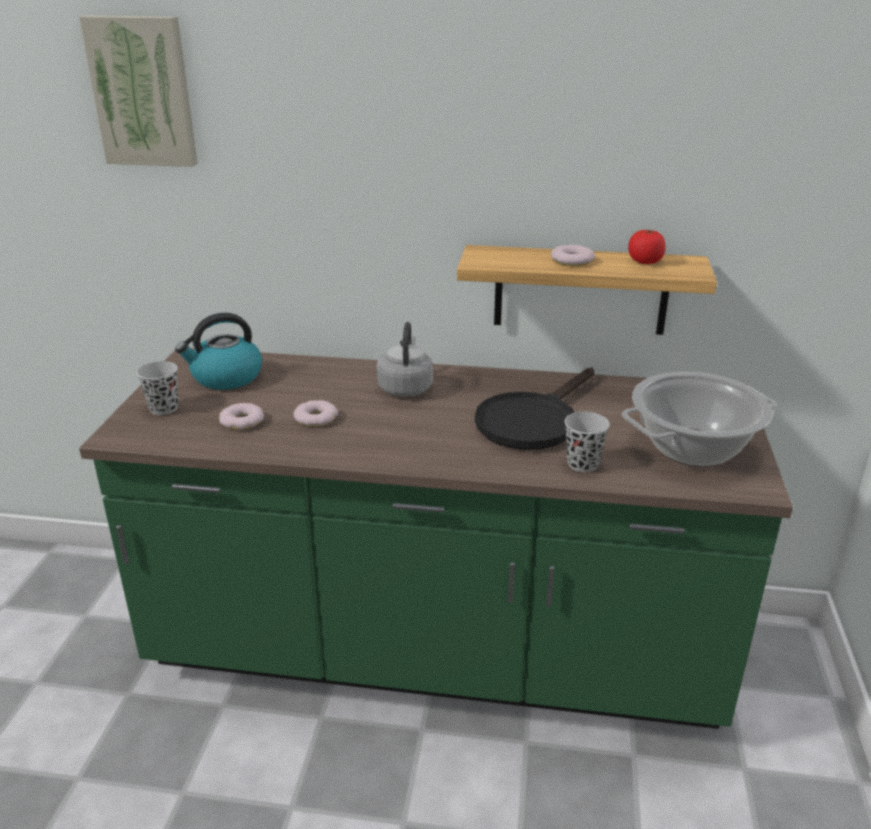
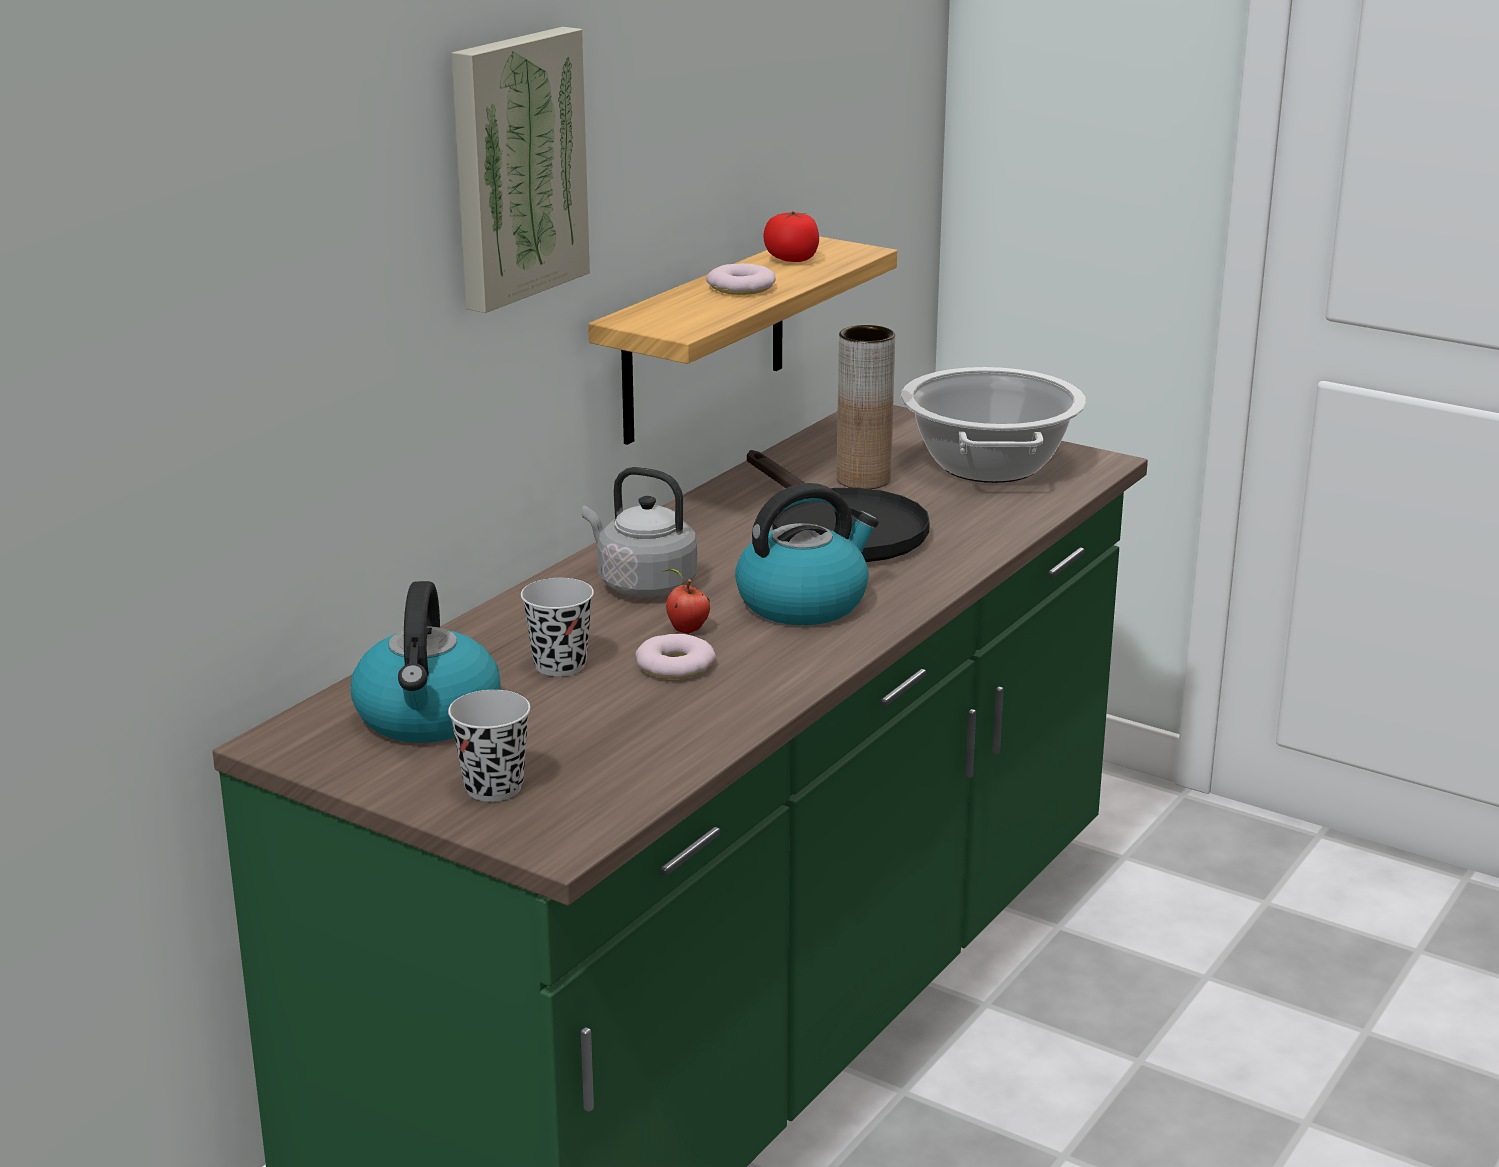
camera: 65 degrees left, 5 degrees down
(143, 92) = (131, 201): picture -> picture (514, 166)
(242, 421) = (622, 724): donut -> none
(359, 411) = (685, 630): none -> apple
(420, 434) = (804, 602): none -> kettle
(582, 464) = (975, 528): black cup -> black cup (560, 665)
(614, 413) = (863, 480): none -> brown vase

